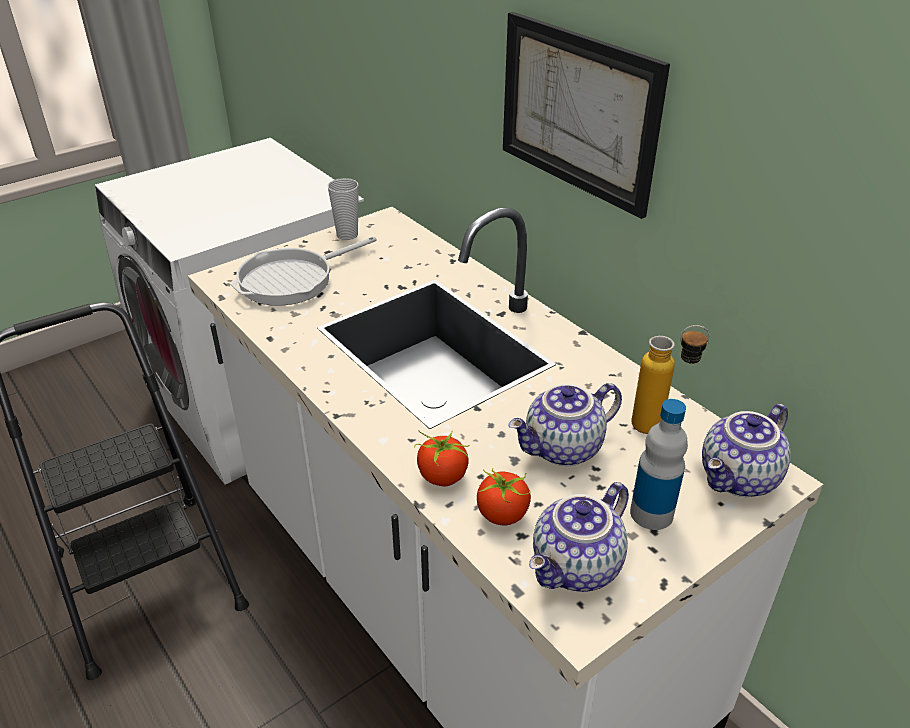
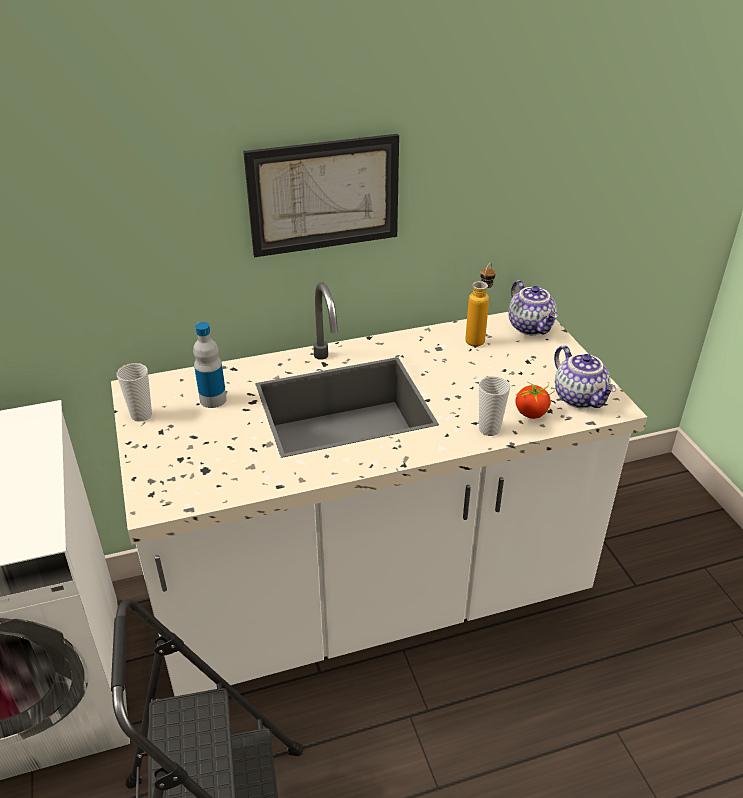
camera: 70 degrees left, 0 degrees up
(292, 280) = (194, 460): frying pan -> none
(442, 477) = (489, 429): tomato -> cup
(563, 450) = (483, 376): teapot -> none
(651, 513) = (547, 362): bottle -> bottle (213, 399)

